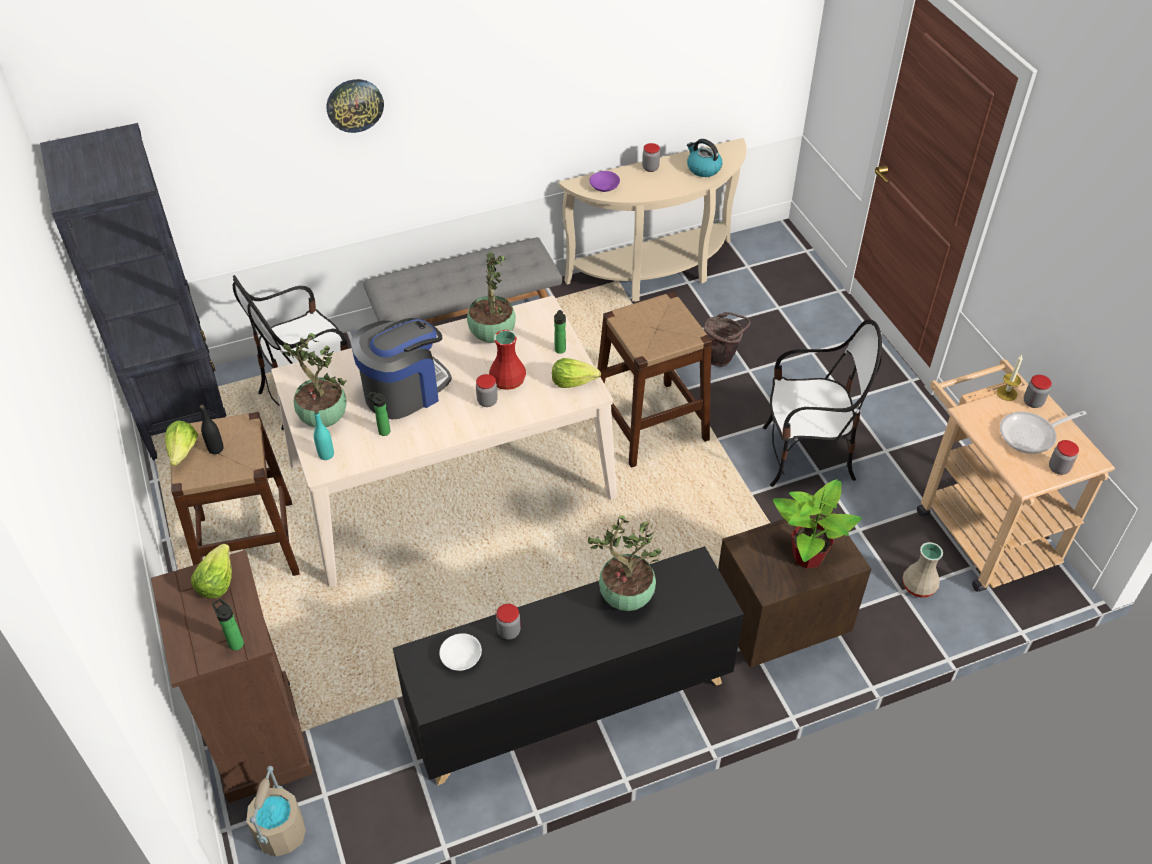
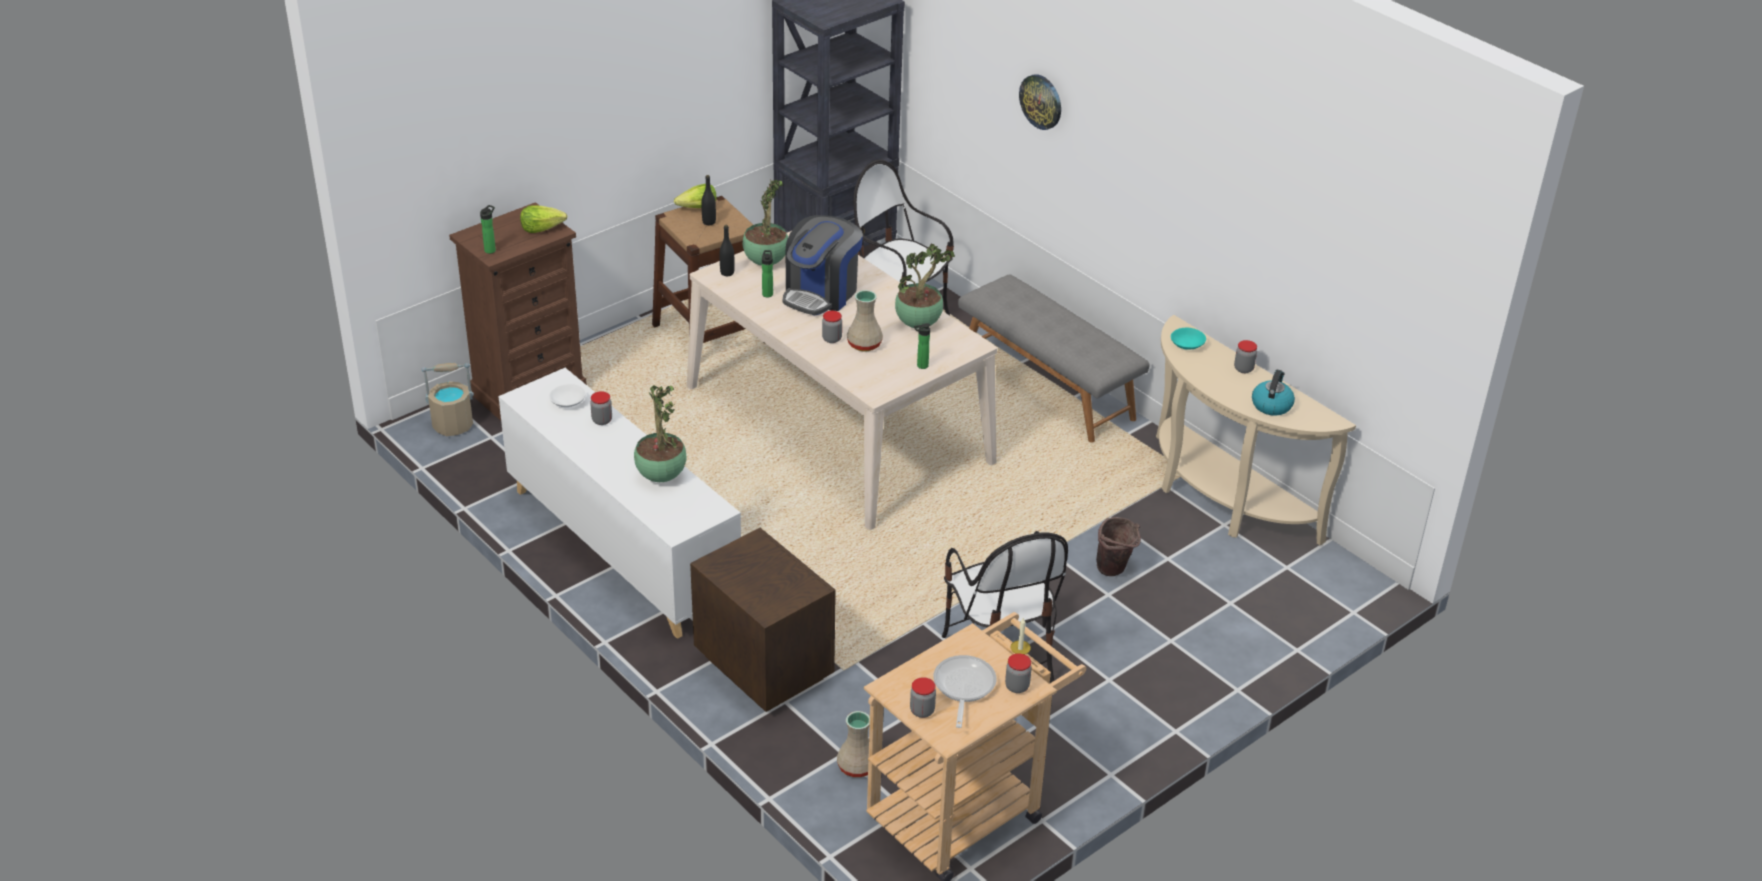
camera: 70 degrees right, 10 degrees down
(326, 455) = (727, 273): turquoise bottle -> black bottle
(404, 390) = (821, 293): coffee machine -> coffee machine turned 90 degrees clockwise
(508, 380) = (865, 345): red vase -> beige vase
(569, 702) = (621, 547): black cabinet -> white cabinet
(573, 381) = (884, 381): lettuce -> none
(604, 187) = (1186, 344): purple bowl -> turquoise bowl
(650, 424) = (983, 535): brown stool -> none
(808, 555) = (762, 584): potted plant -> none
(1031, 435) = (963, 688): frying pan -> frying pan turned 45 degrees clockwise

